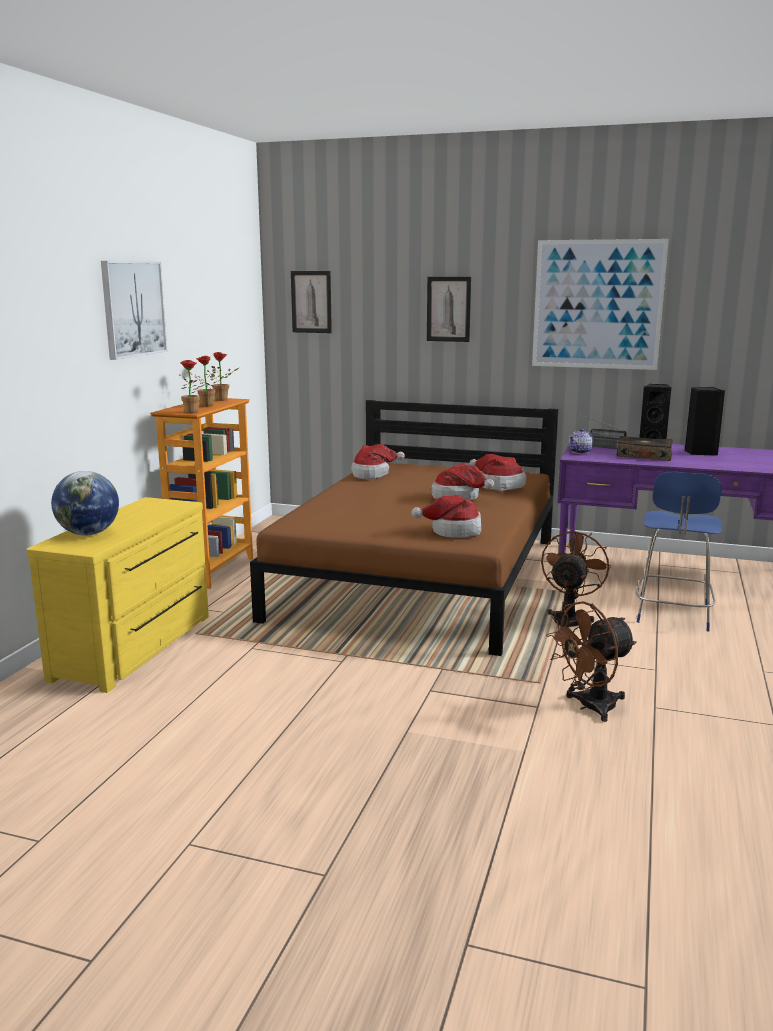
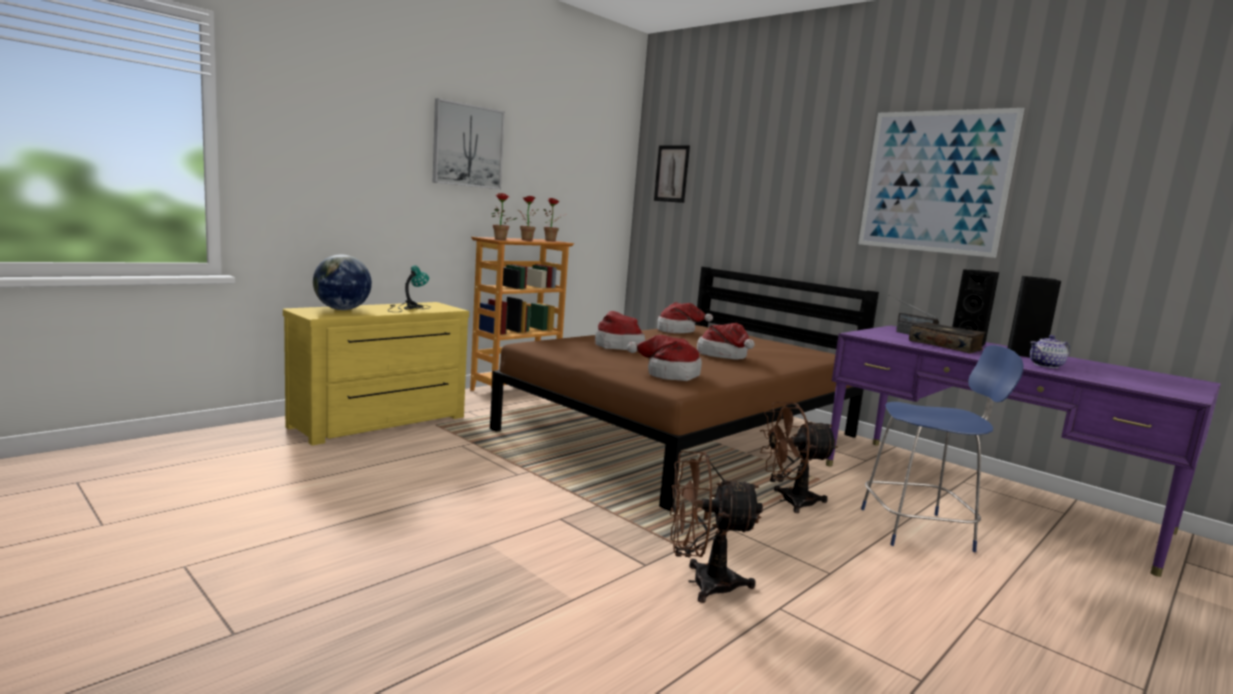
camera: 25 degrees right, 5 degrees down
(142, 514) = (408, 308): none -> table lamp
(448, 309) = (785, 183): picture -> none
(498, 485) = (781, 355): hat -> hat (616, 346)
(569, 619) = (789, 501): brown fan -> brown fan turned 150 degrees counterclockwise
(580, 452) = (874, 333): teapot -> teapot (1046, 365)
(672, 615) = (919, 529): blue chair -> blue chair turned 135 degrees counterclockwise

